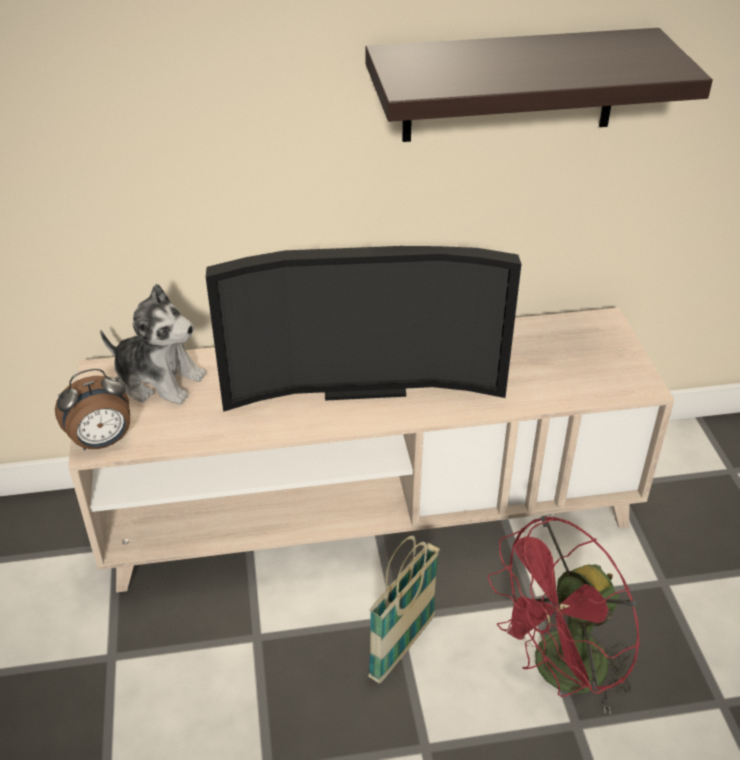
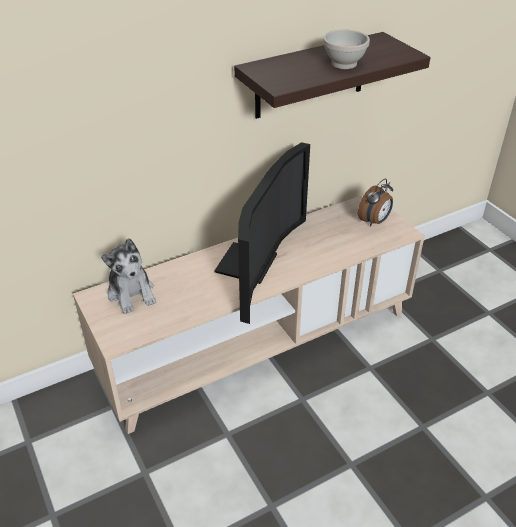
camera: 20 degrees left, 0 degrees up
(102, 442) = (118, 339): alarm clock -> alarm clock (374, 221)
(159, 380) = (131, 293): plush toy -> plush toy turned 60 degrees clockwise
(362, 382) = (255, 266): television -> television turned 45 degrees counterclockwise
(402, 647) = (313, 414): basket -> none
(548, 69) = (344, 64): none -> white bowl
(559, 673) = (402, 402): red fan -> none

